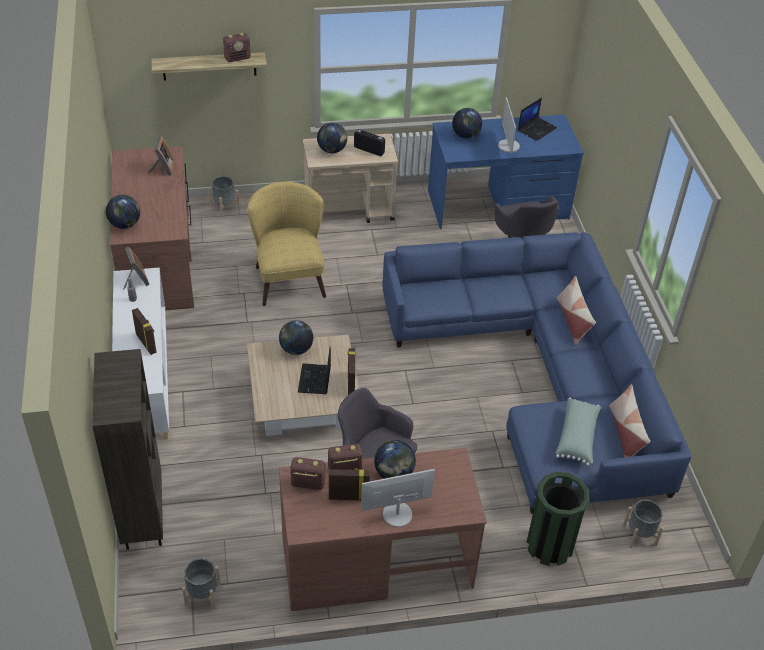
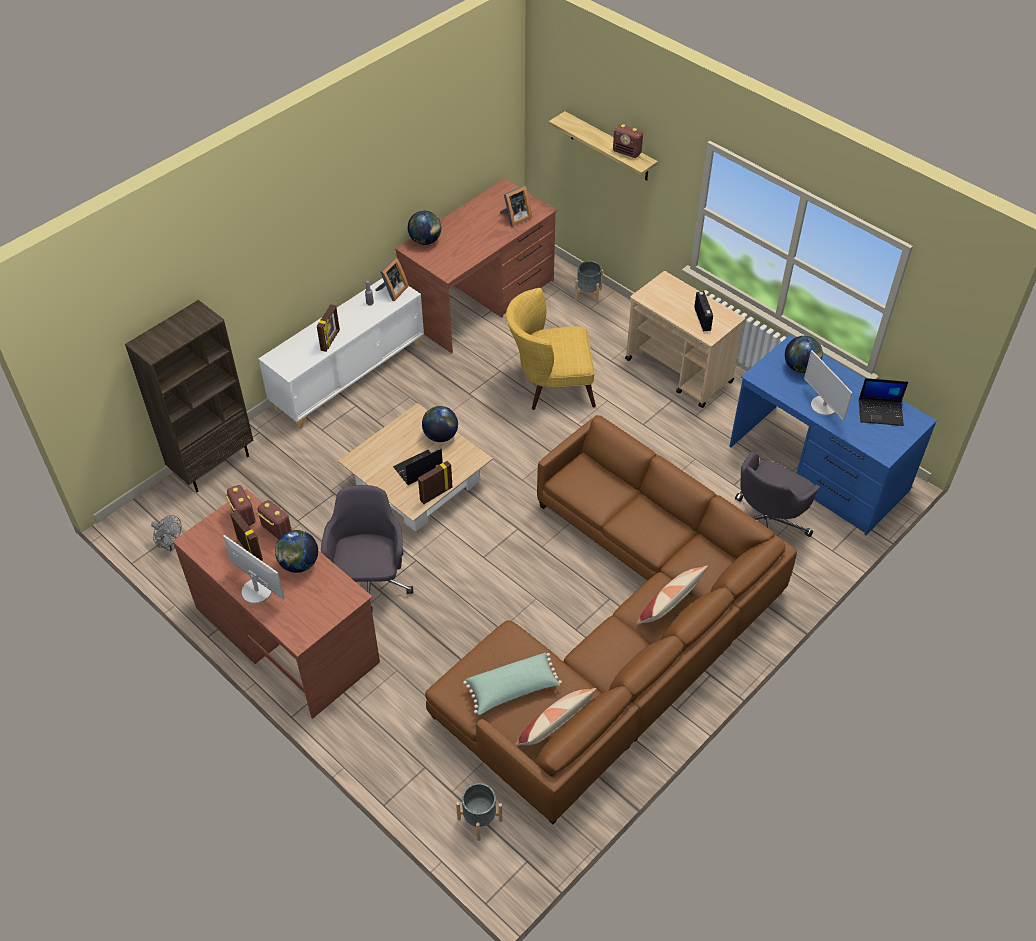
camera: 55 degrees right, 5 degrees up
(202, 595) = (170, 545): grey planter -> grey fan
(288, 276) = (550, 385): yellow armchair -> yellow armchair turned 135 degrees counterclockwise
(332, 150) = (671, 297): globe -> none
(508, 146) = (824, 406): monitor -> monitor turned 75 degrees counterclockwise
(542, 374) = (615, 632): blue sofa -> brown sofa
(550, 545) = (406, 751): green trash can -> none

